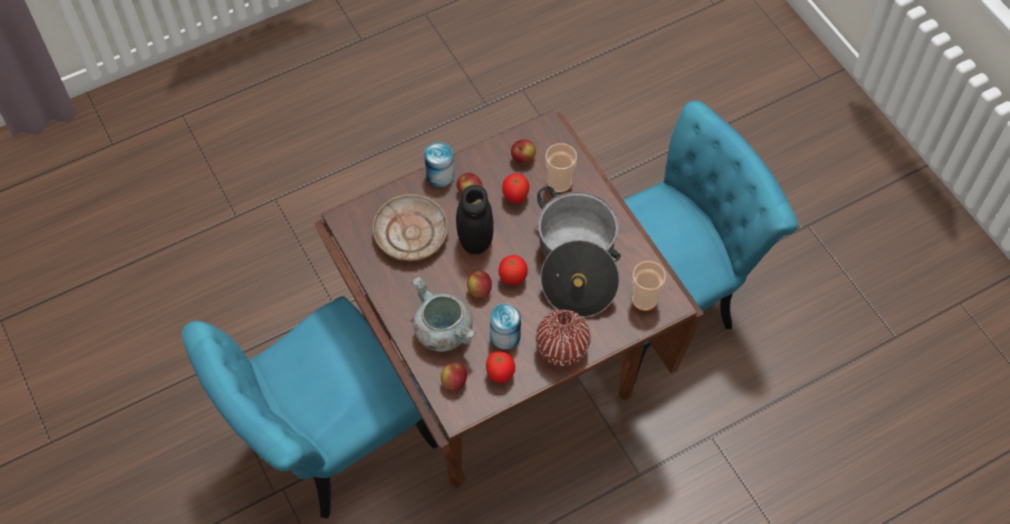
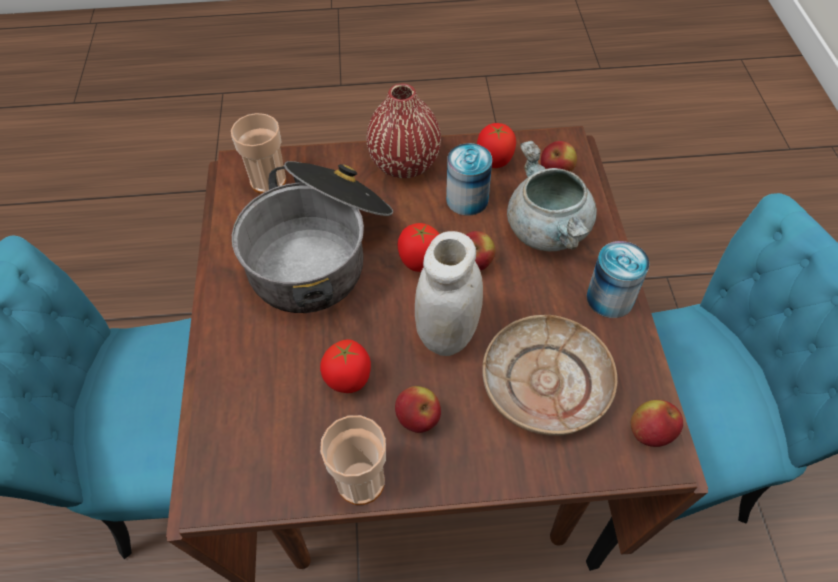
camera: 155 degrees left, 5 degrees down
(440, 175) = (454, 474): can -> can (610, 298)
(475, 241) = (447, 334): black jar -> white jar
(523, 158) = (295, 447): apple -> apple (650, 433)
(559, 183) = (265, 378): cup -> cup (360, 481)

